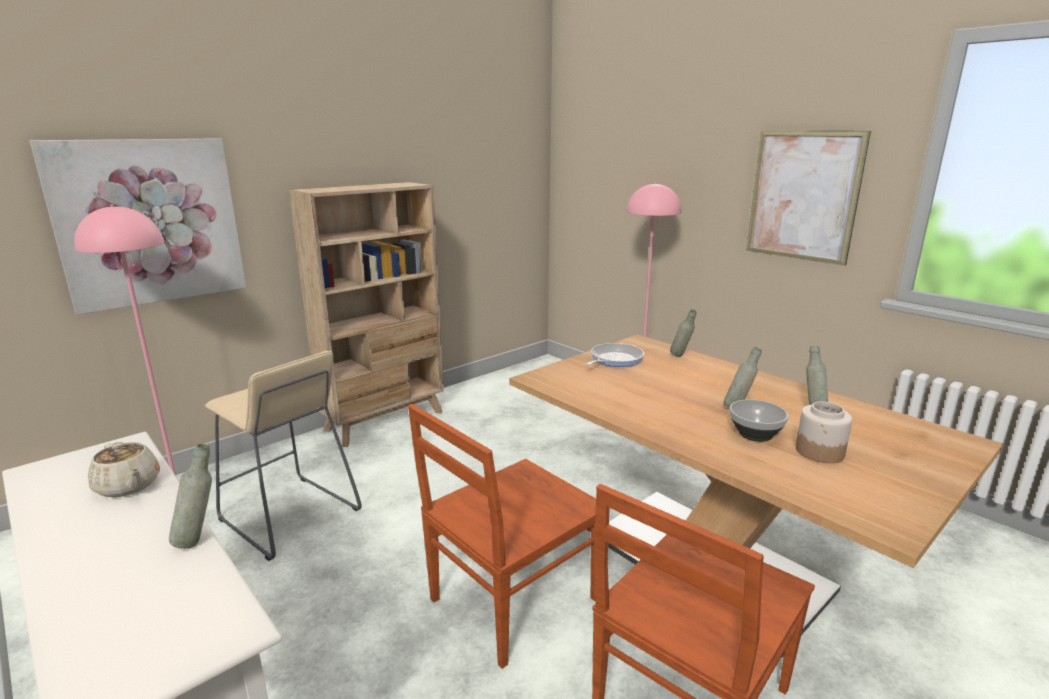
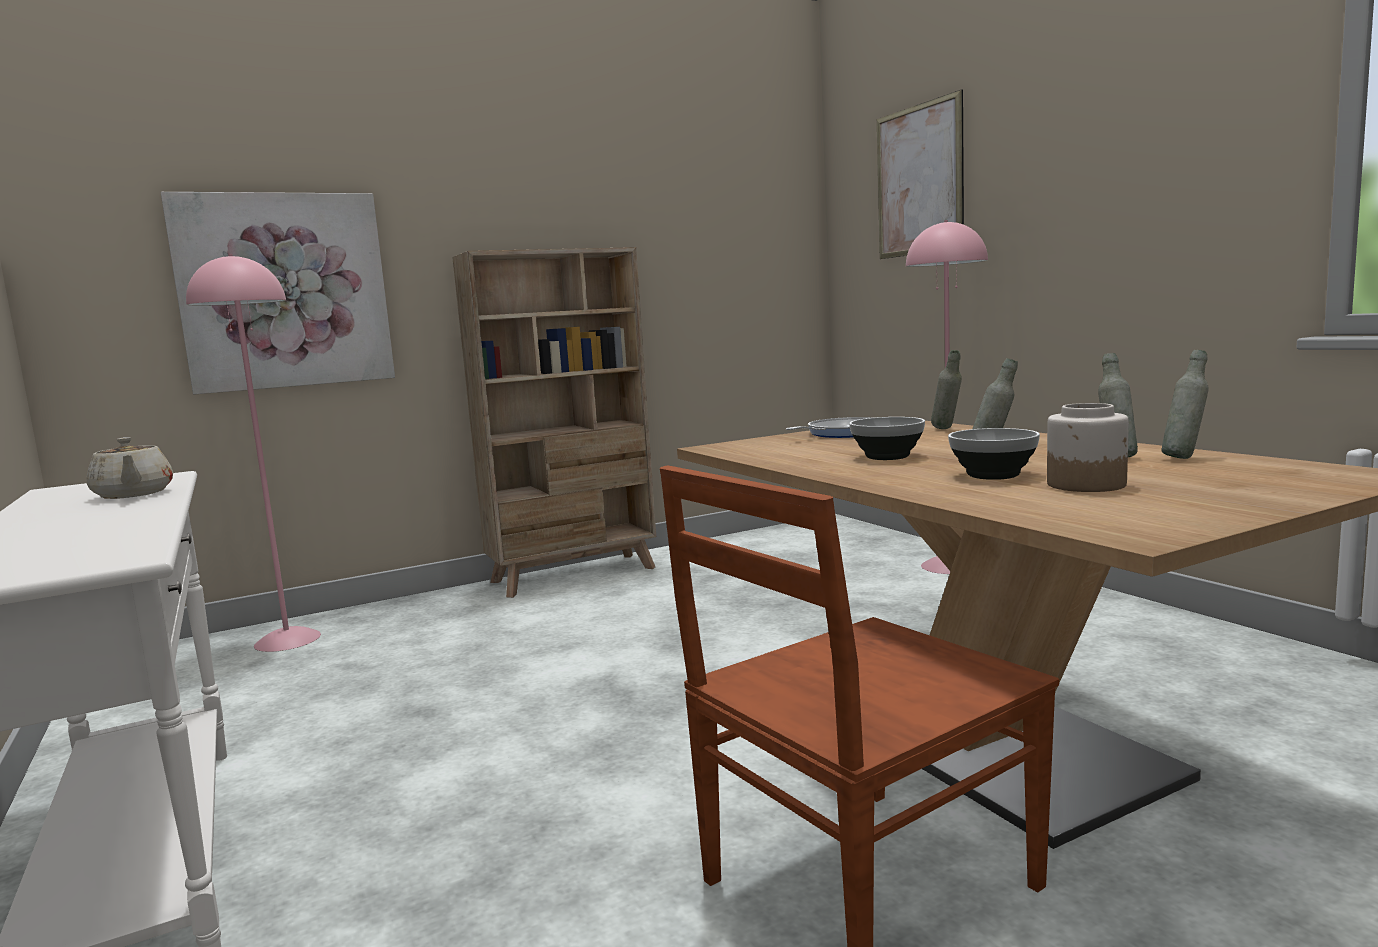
camera: 15 degrees right, 10 degrees down
(199, 540) = (162, 518): grey bottle -> grey bottle (1184, 457)
(289, 515) = (406, 657): beige stool -> none
(511, 601) = (648, 753): brown chair -> none
(668, 401) = (886, 456): none -> bowl
(803, 196) = (1162, 202): picture -> picture (919, 180)

